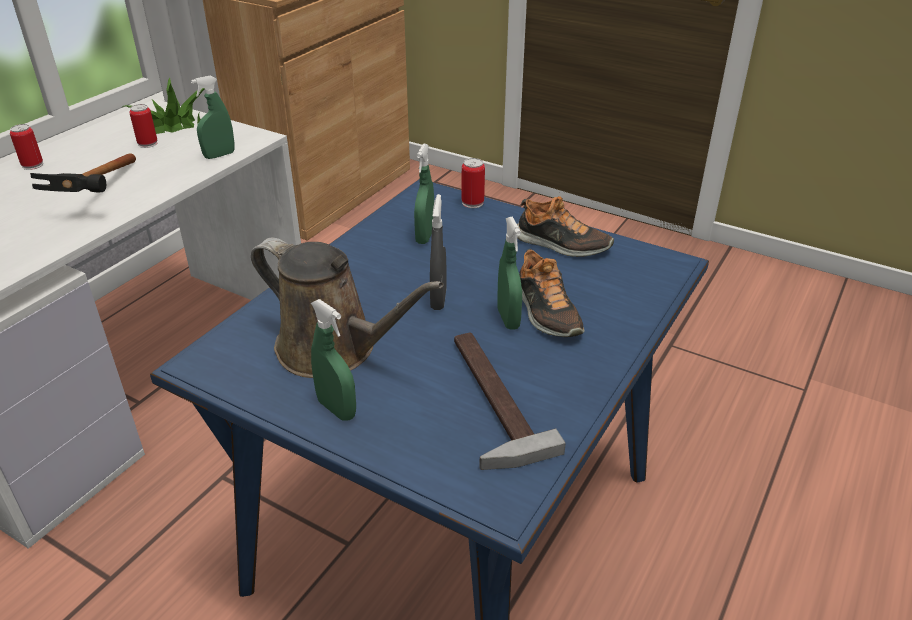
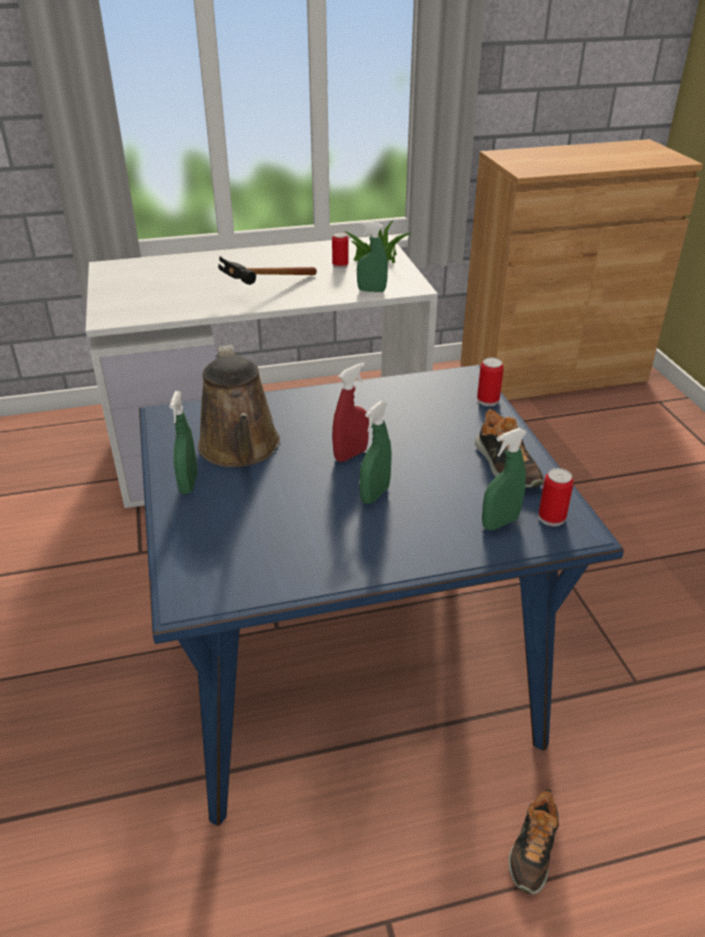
camera: 45 degrees right, 0 degrees up
(32, 165) = (259, 255): can -> can (551, 518)
(425, 236) = (412, 407): green spray bottle -> green spray bottle (500, 523)
(438, 299) = (351, 454): grey spray bottle -> red spray bottle
(486, 399) = (275, 534): hammer -> none
(546, 312) = (409, 506): shoe -> shoe (533, 848)

